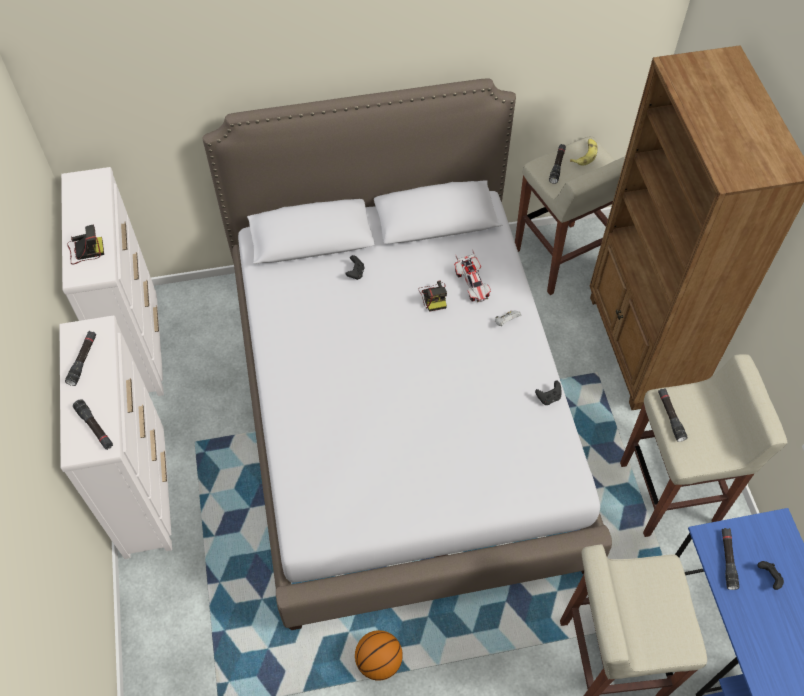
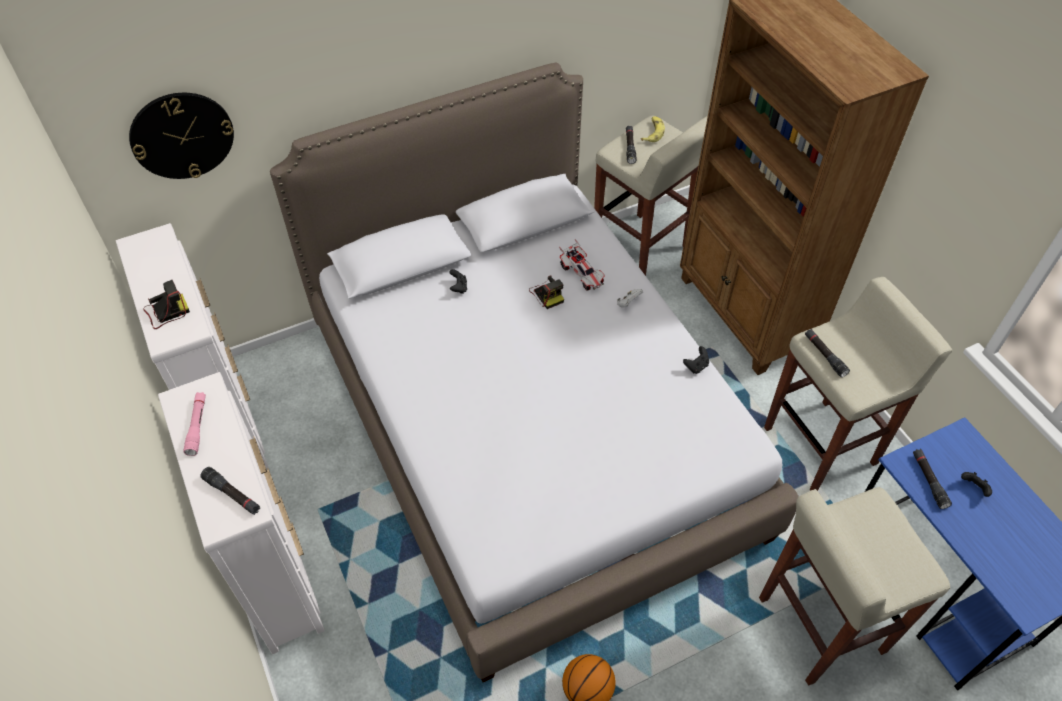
camera: 15 degrees left, 5 degrees down
(83, 360) = (197, 426): black flashlight -> pink flashlight
(127, 95) = (182, 135): none -> wall clock

